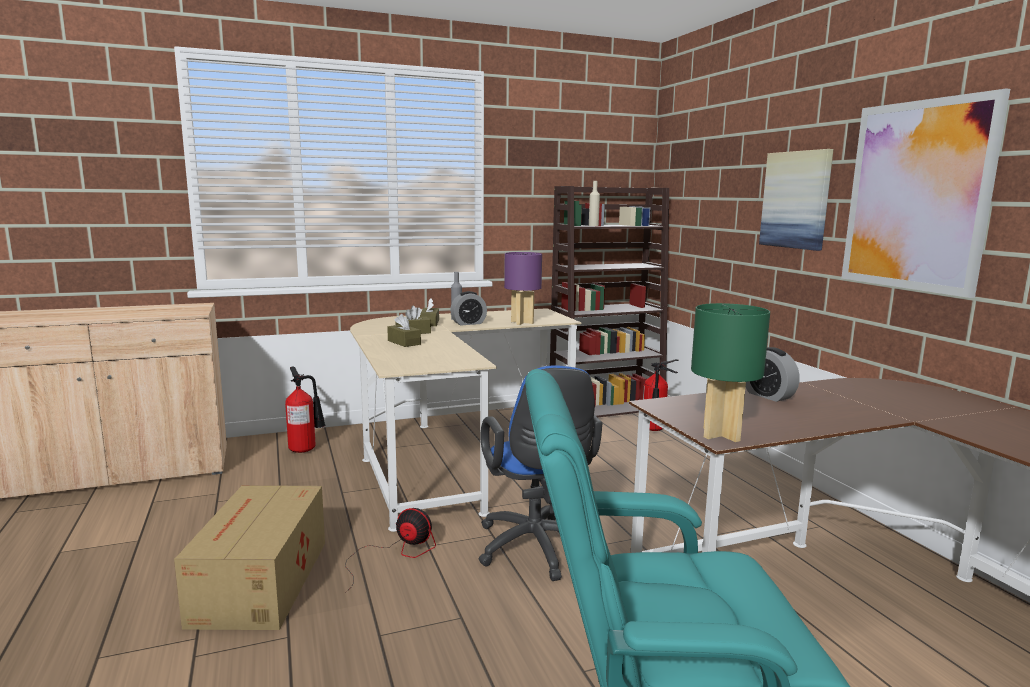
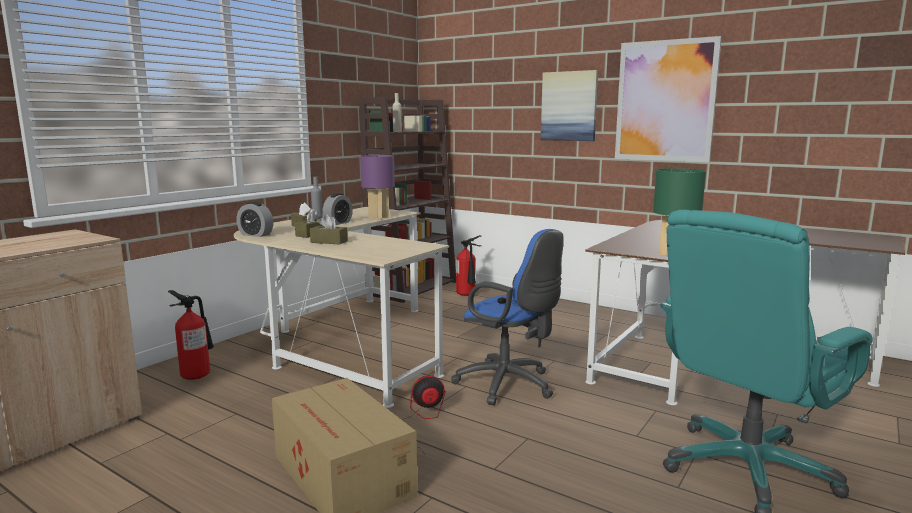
camera: 35 degrees left, 0 degrees up
(768, 395) = (642, 234): alarm clock -> alarm clock (255, 235)

